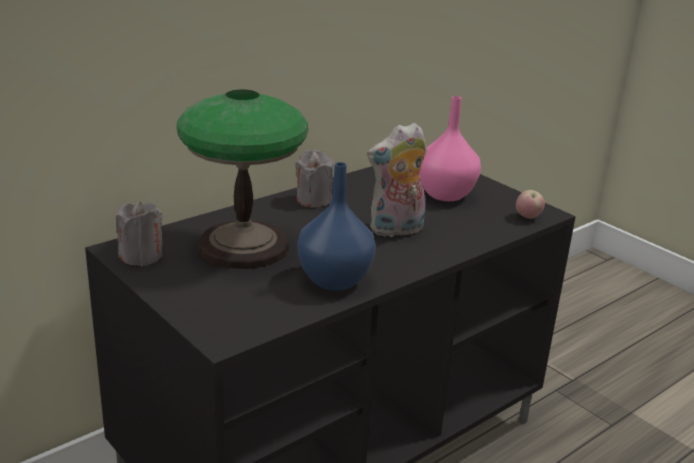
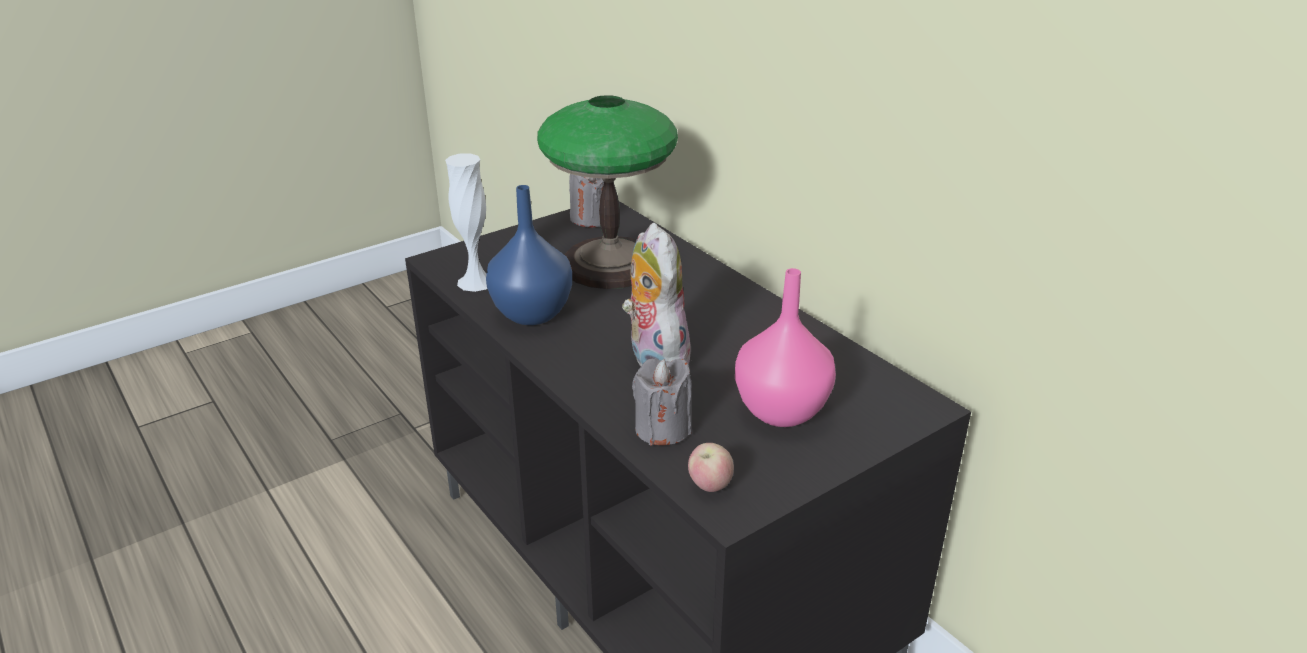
camera: 95 degrees right, 5 degrees up
(275, 312) = (476, 282): none -> white vase
(313, 200) = (736, 304): grey candle -> grey candle (662, 429)

